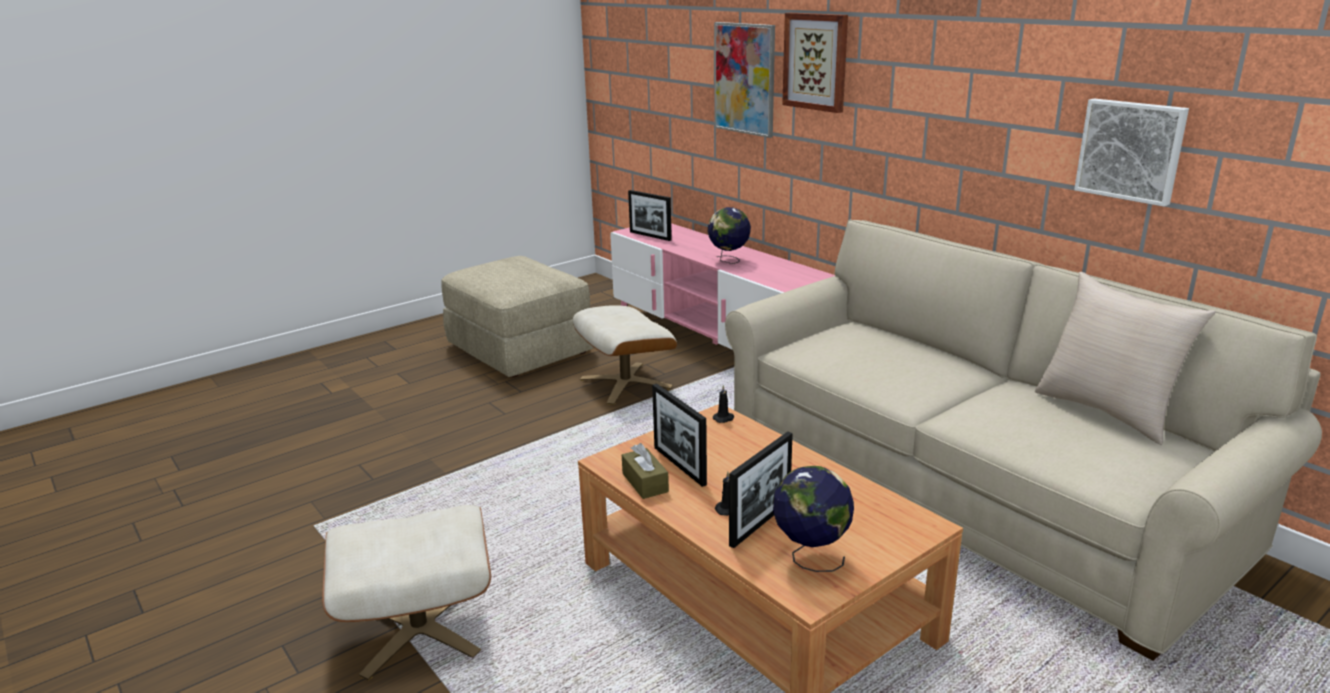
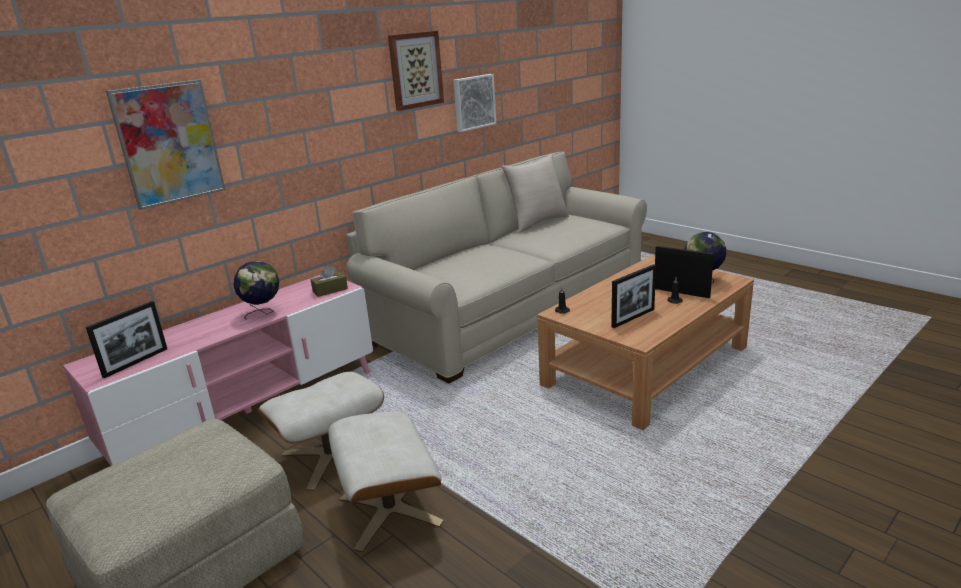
camera: 95 degrees left, 0 degrees up
(420, 629) = (762, 494): beige ottoman -> beige ottoman (389, 510)
(645, 482) = (660, 326): brown tissue box -> brown tissue box (330, 290)
(816, 61) = (258, 103): picture -> picture (415, 70)

